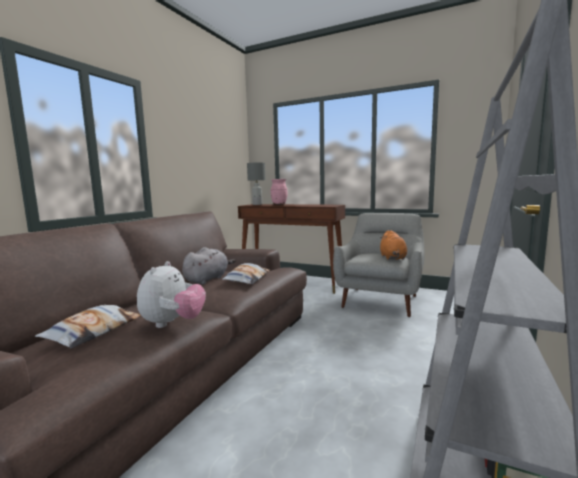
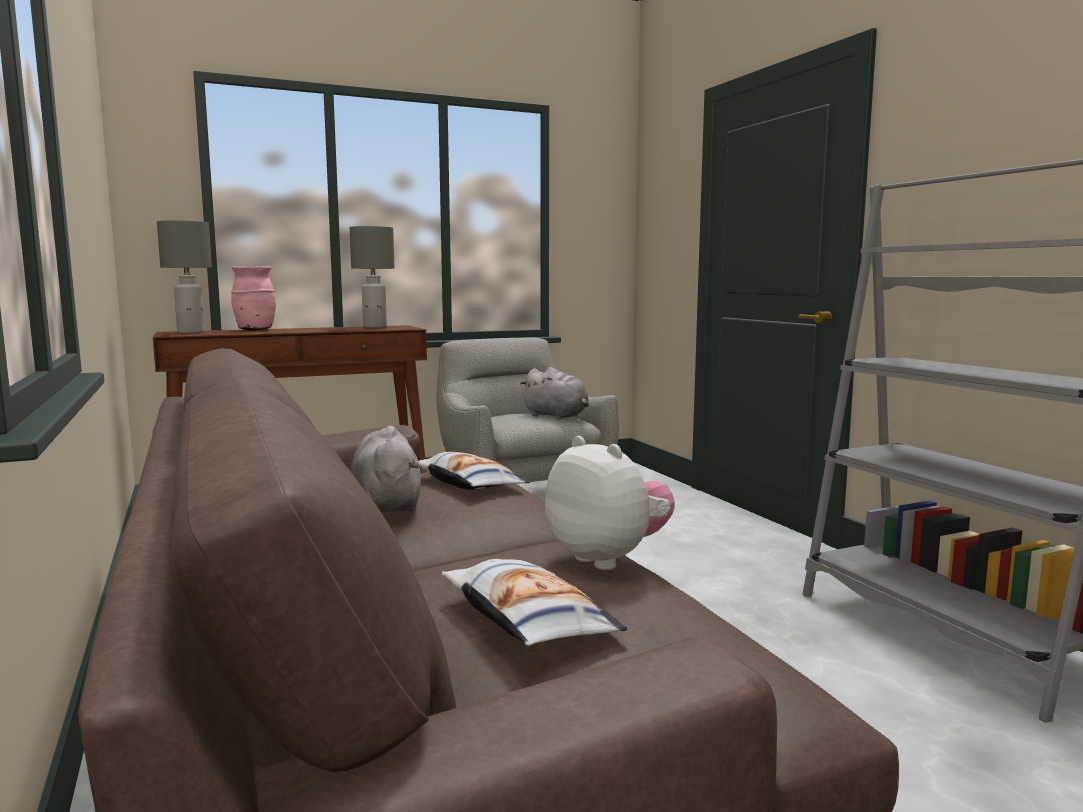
camera: 50 degrees left, 0 degrees up
(325, 205) = (375, 327): none -> grey table lamp
(392, 258) = (557, 416): orange plush toy -> grey plush toy

